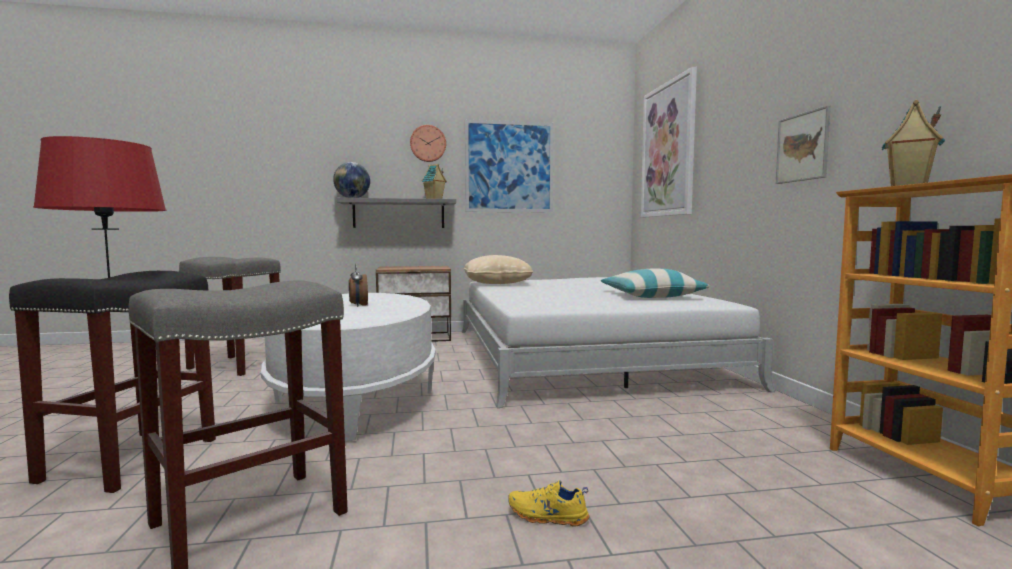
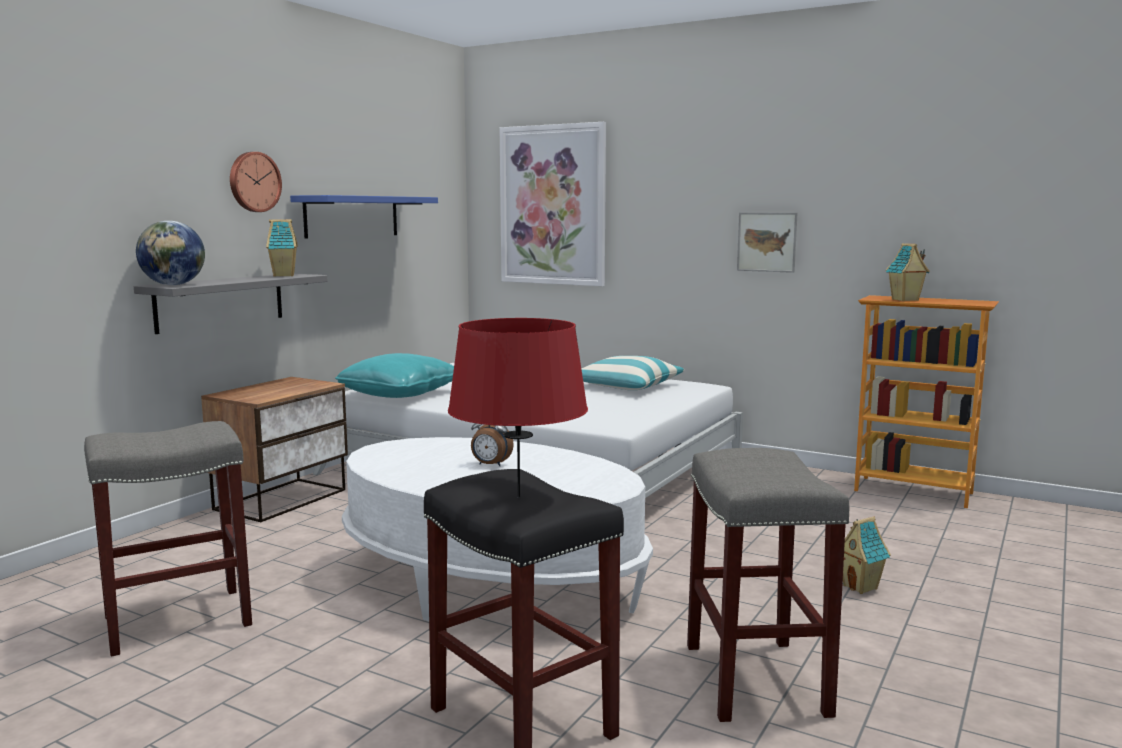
camera: 50 degrees left, 5 degrees up
(497, 283) = (399, 394): beige pillow -> turquoise pillow
(509, 167) = (352, 216): picture -> blue shelf
(547, 517) = (861, 587): yellow shoe -> toy house

